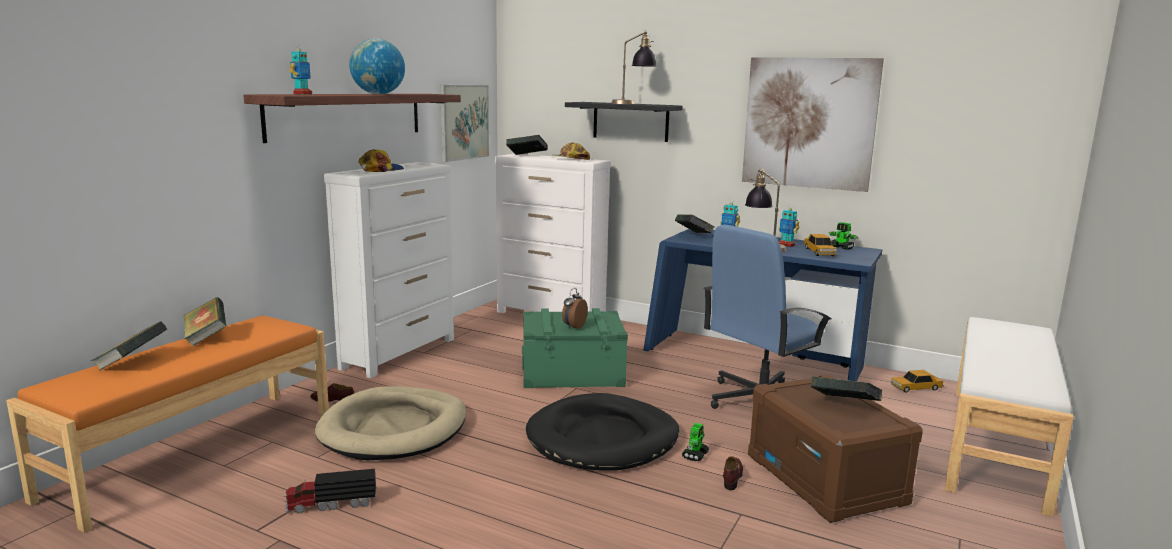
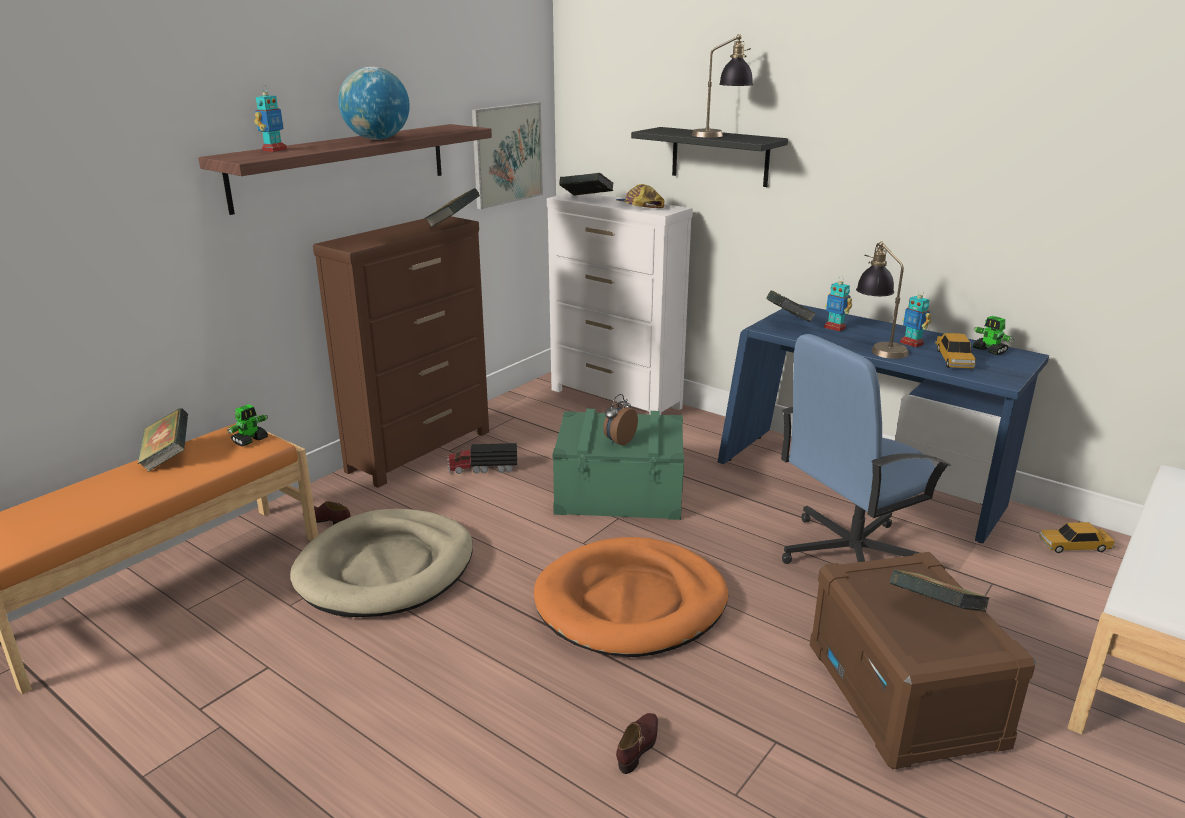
camera: 10 degrees right, 10 degrees up
(132, 363) = (76, 496): book -> book (453, 224)
(331, 504) = (288, 677): toy truck -> toy truck (482, 468)
(381, 170) = (385, 235): cap -> none
(400, 353) = (421, 451): white dresser -> brown dresser
(603, 439) = (631, 603): black dog bed -> orange dog bed
(695, 455) = (741, 639): toy robot -> toy robot (250, 440)
(732, 476) = (780, 678): brown shoe -> brown shoe (639, 746)
(809, 123) = (960, 172): picture -> none

